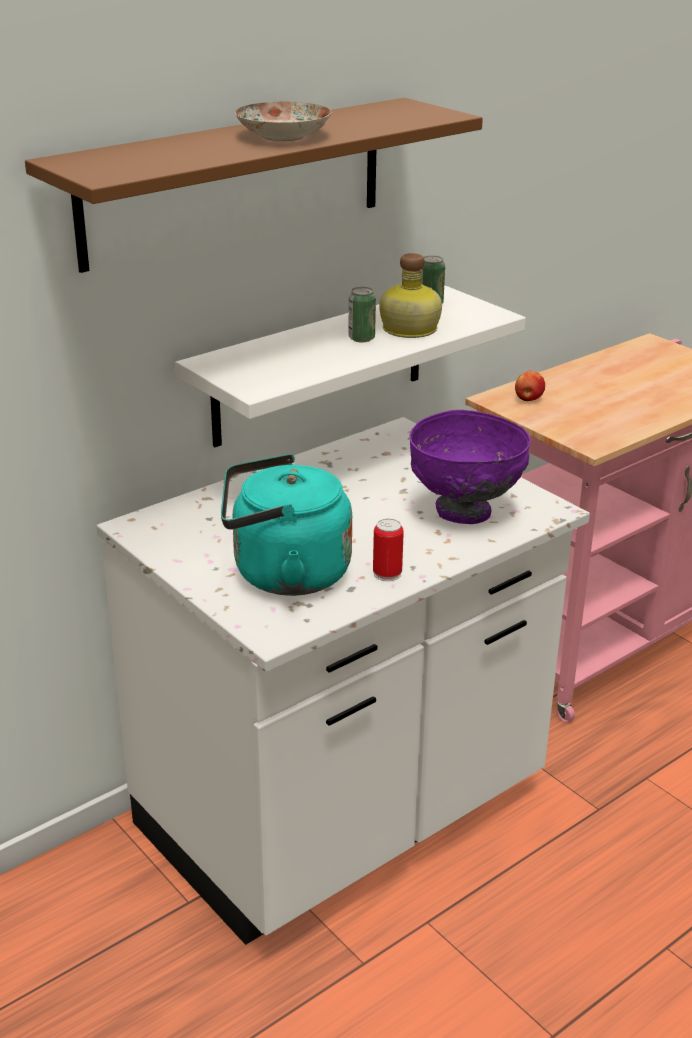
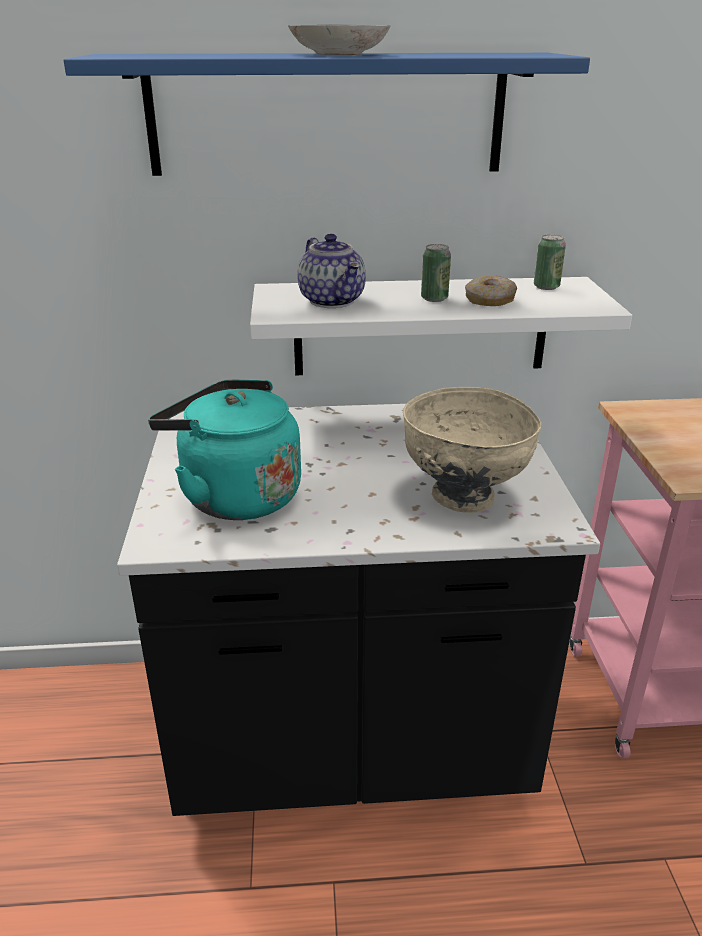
camera: 35 degrees right, 0 degrees up
(235, 182) = (326, 115): brown shelf -> blue shelf
(283, 362) = (333, 301): none -> teapot
(343, 813) = (351, 741): white counter -> black counter
(387, 573) = (319, 528): can -> none
(407, 329) = (489, 300): bottle -> donut
(464, 512) = (463, 497): purple bowl -> beige bowl
(528, 399) = (663, 418): apple -> none

